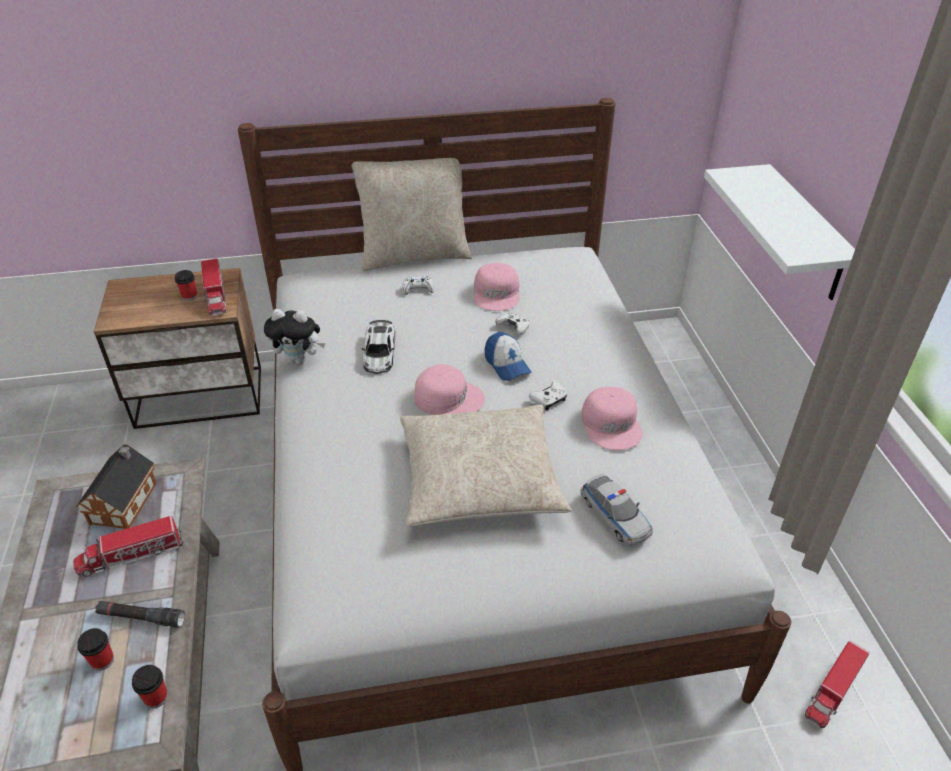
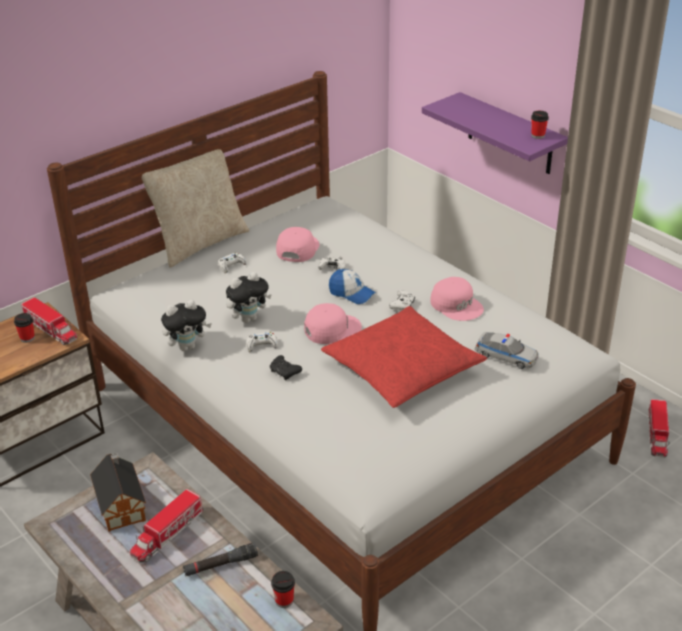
camera: 30 degrees left, 5 degrees down
(102, 661) = (220, 601): cup -> cup (538, 135)
(356, 427) = (284, 372): none -> black game controller
(363, 387) = (261, 345): none -> white game controller
(379, 352) = (249, 319): toy car -> plush toy
(479, 478) = (402, 368): beige pillow -> red pillow
(497, 293) = (297, 249): pink cap -> pink cap turned 135 degrees counterclockwise
(805, 234) = (510, 134): white shelf -> purple shelf

